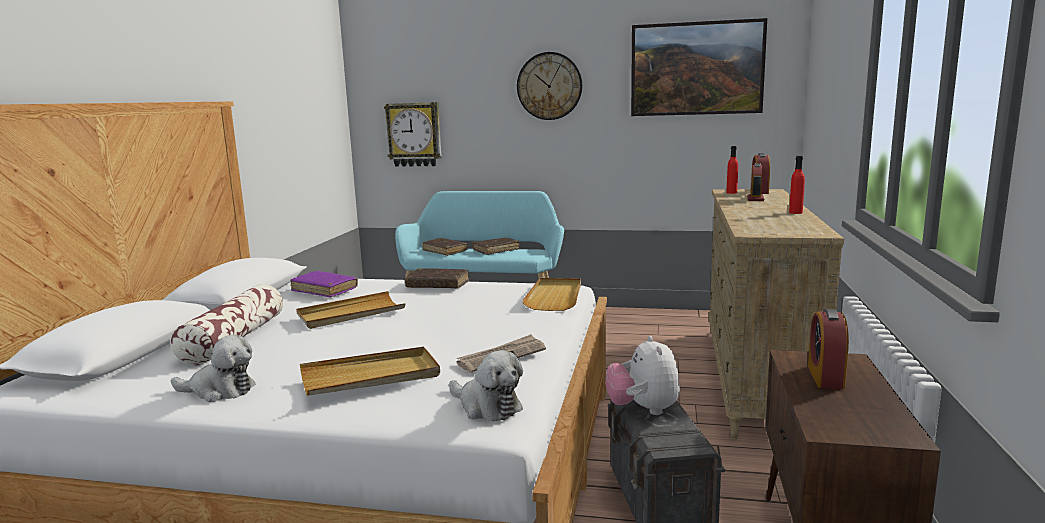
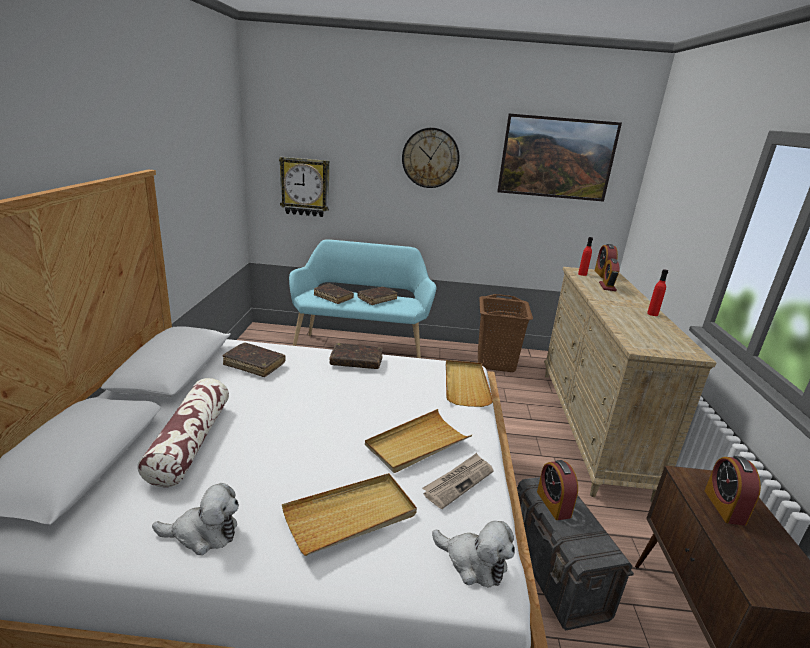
camera: 10 degrees left, 10 degrees up
(324, 290) = (254, 364): purple book -> brown book
(350, 314) = (292, 405): beige tray -> beige tray (417, 443)
(643, 409) = (553, 504): plush toy -> alarm clock
(651, 323) = (496, 362): none -> brown laundry basket

